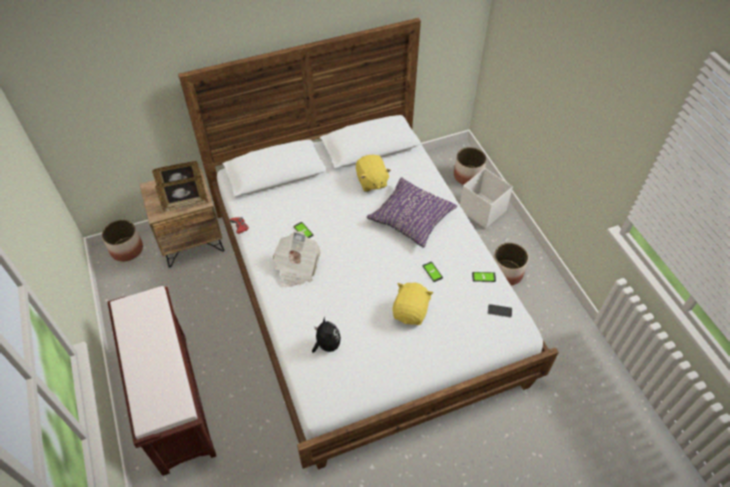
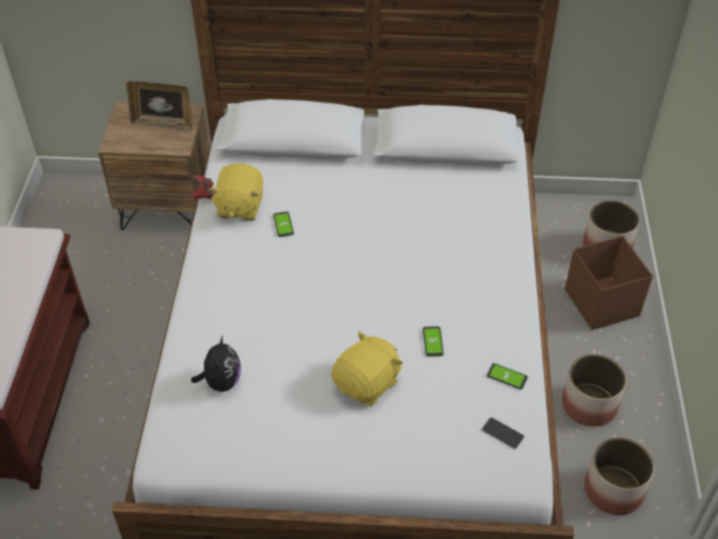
camera: 25 degrees right, 5 degrees down
(127, 249) = (84, 190): planter -> planter (613, 489)
(185, 204) = (156, 143): picture frame -> none
(296, 268) = (244, 268): newspaper -> none
(371, 181) = (418, 191): yellow plush toy -> yellow plush toy (239, 207)
(411, 217) = (447, 257): purple pillow -> none
(482, 211) = (601, 304): white storage box -> brown storage box

